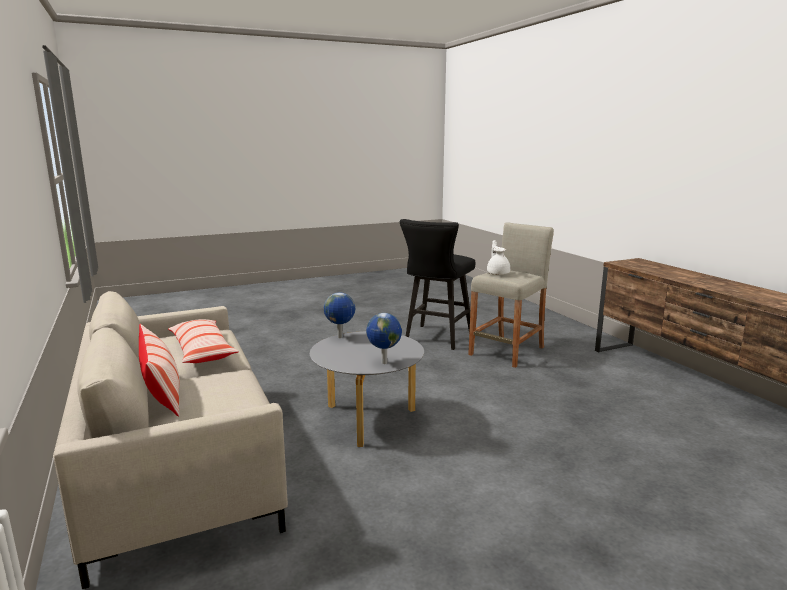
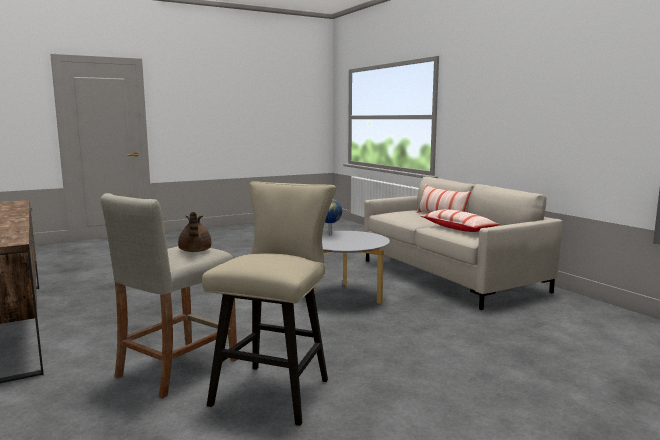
camera: 175 degrees right, 5 degrees down
(340, 337) = (373, 245): globe -> none
(436, 339) = (276, 389): black stool -> beige stool
(498, 273) = (194, 251): white teapot -> brown teapot

